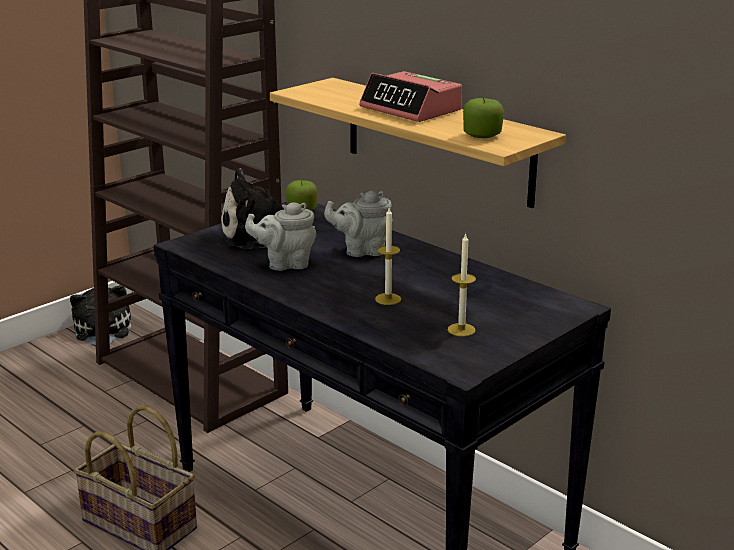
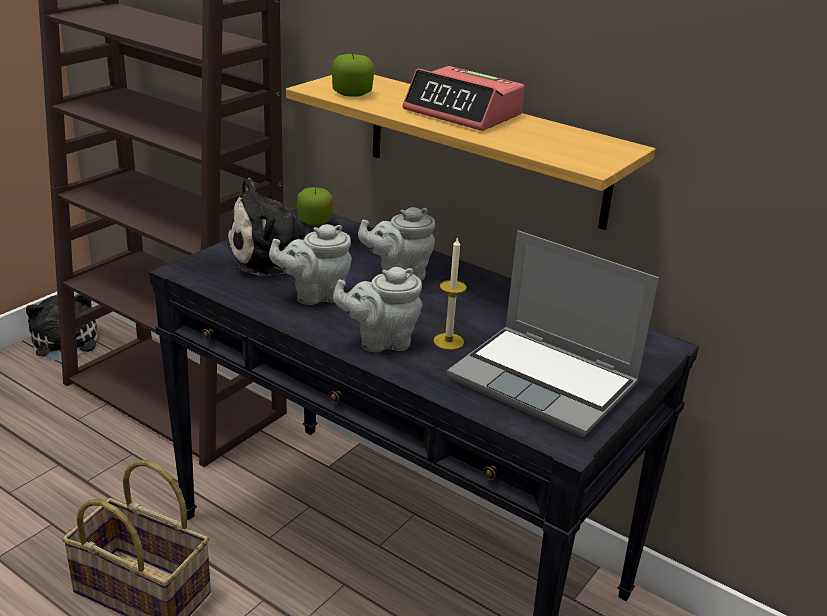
camera: 10 degrees left, 5 degrees up
(330, 297) = (381, 341): none -> grey teapot
(461, 330) = (546, 382): candle -> laptop
(482, 135) = (563, 150): apple -> apple (352, 94)

